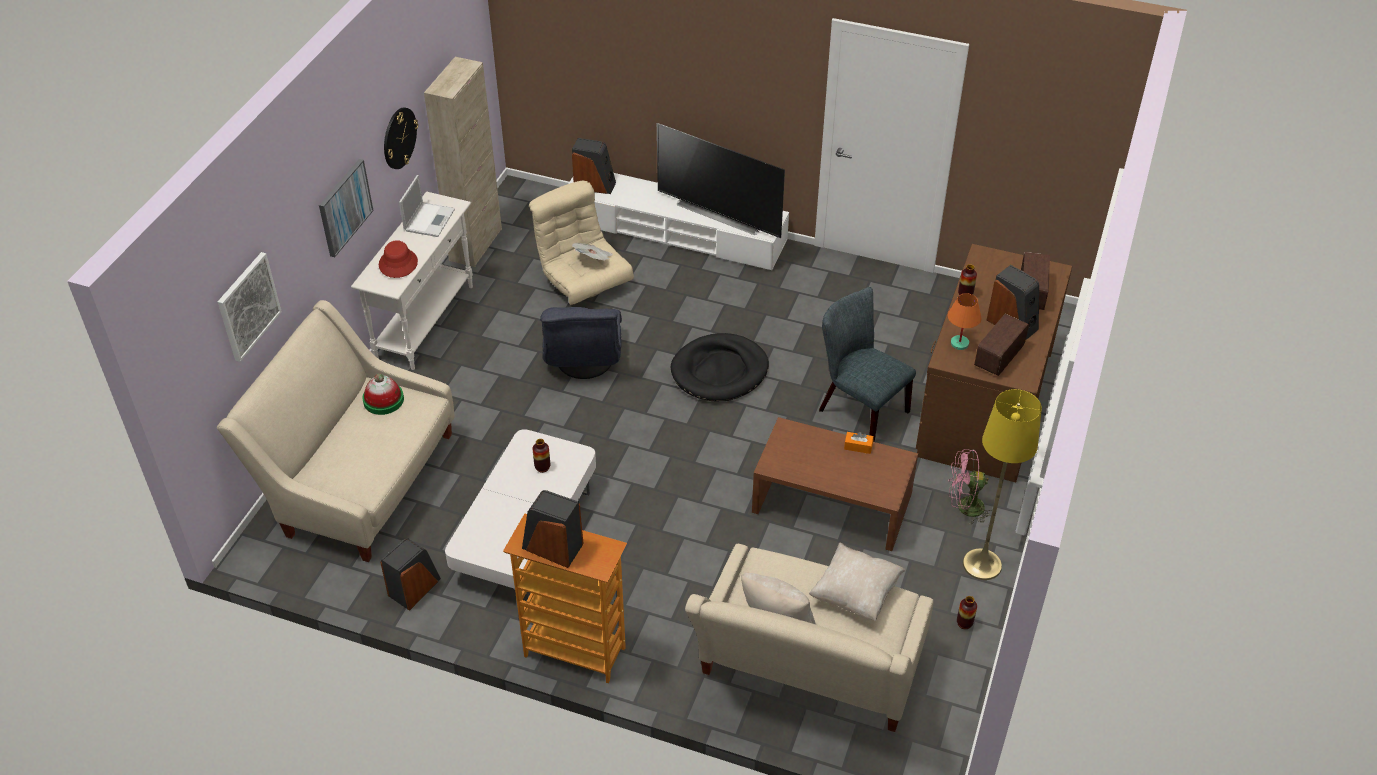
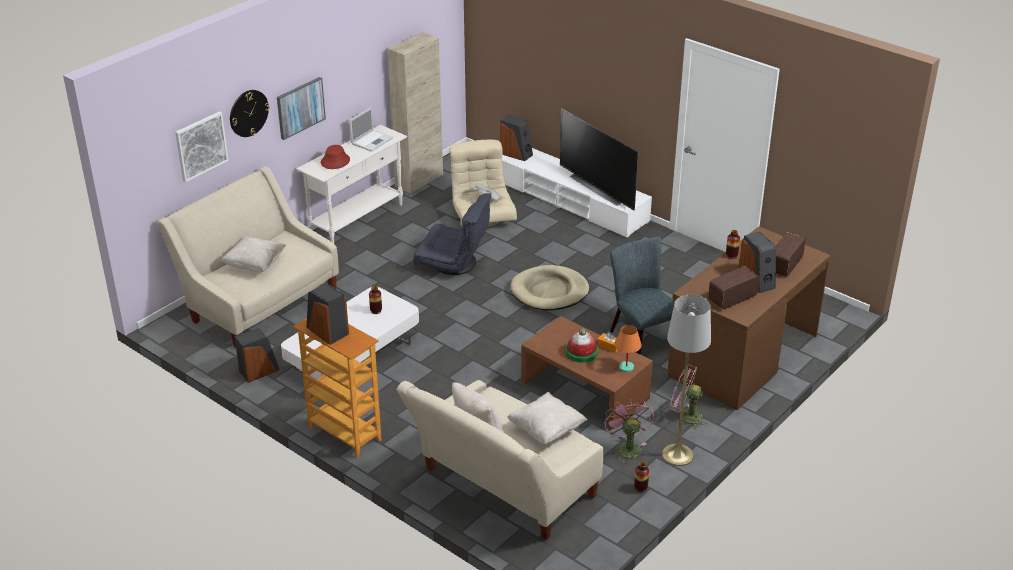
camera: 20 degrees right, 10 degrees down
(356, 443) = (255, 265): none -> beige pillow
(383, 400) = (287, 245): hat -> hat (581, 352)
(399, 138) = (360, 75): wall clock -> wall clock (248, 113)
(583, 360) = (454, 264): grey armchair -> grey armchair turned 90 degrees counterclockwise
(720, 371) = (549, 291): black dog bed -> beige dog bed
(920, 571) = (626, 448): none -> pink fan
(959, 343) = (707, 284): orange table lamp -> orange table lamp (626, 367)
(982, 564) = (677, 455): yellow floor lamp -> grey floor lamp

